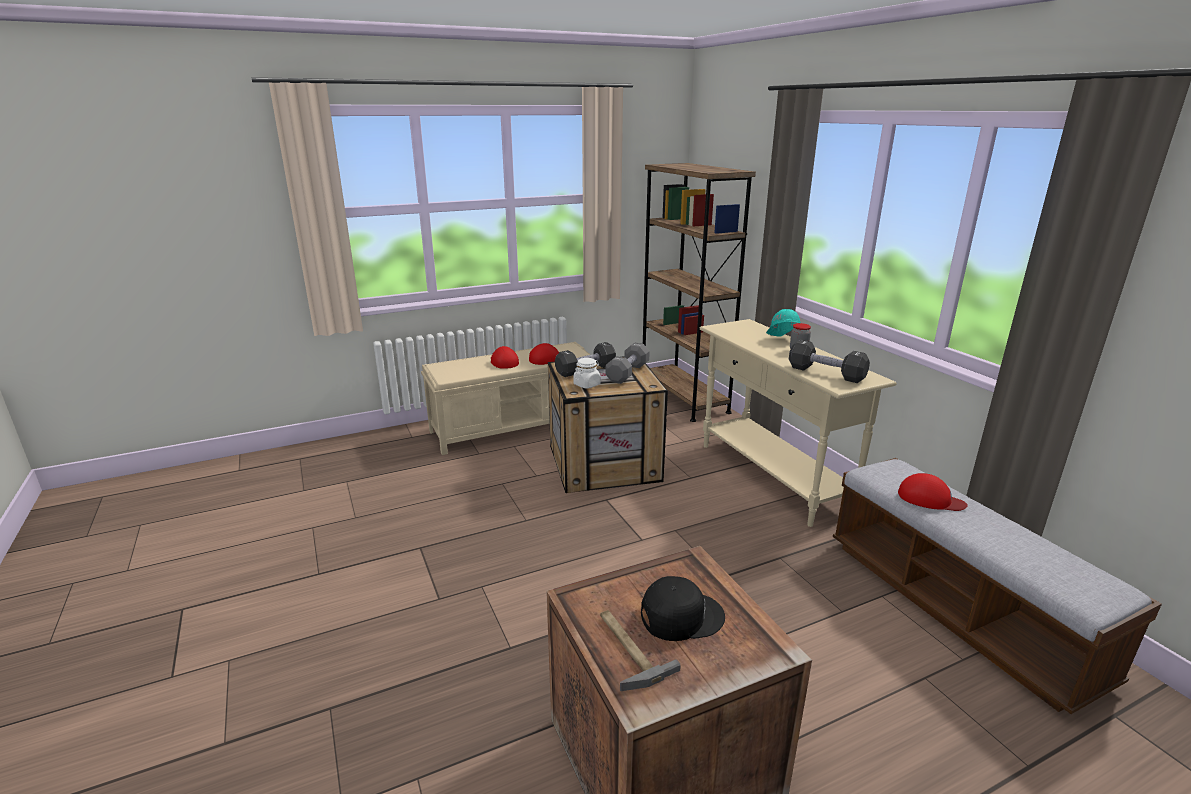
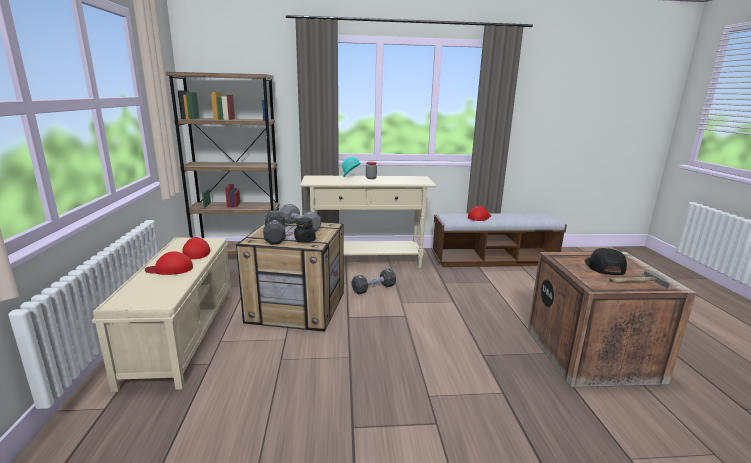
camera: 70 degrees left, 5 degrees down
(587, 384) = (304, 240): white jar -> black jar
(826, 373) = (408, 181): black dumbbell -> black dumbbell (373, 288)

